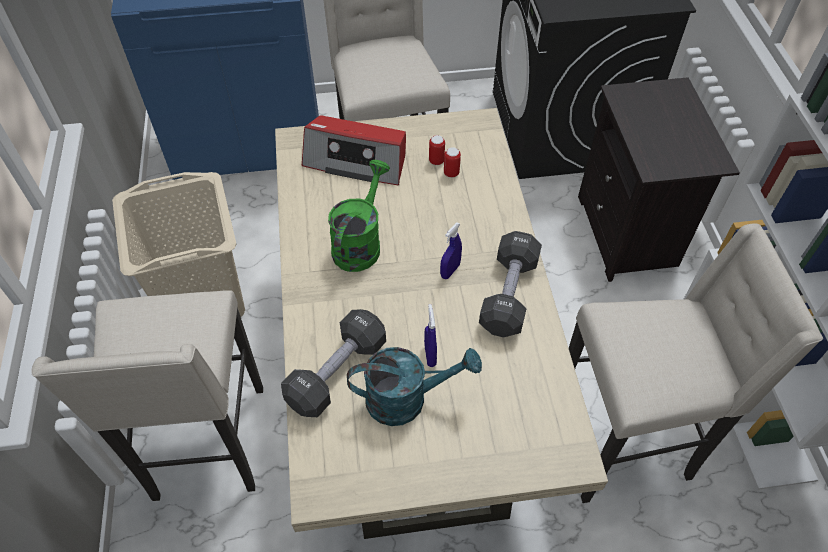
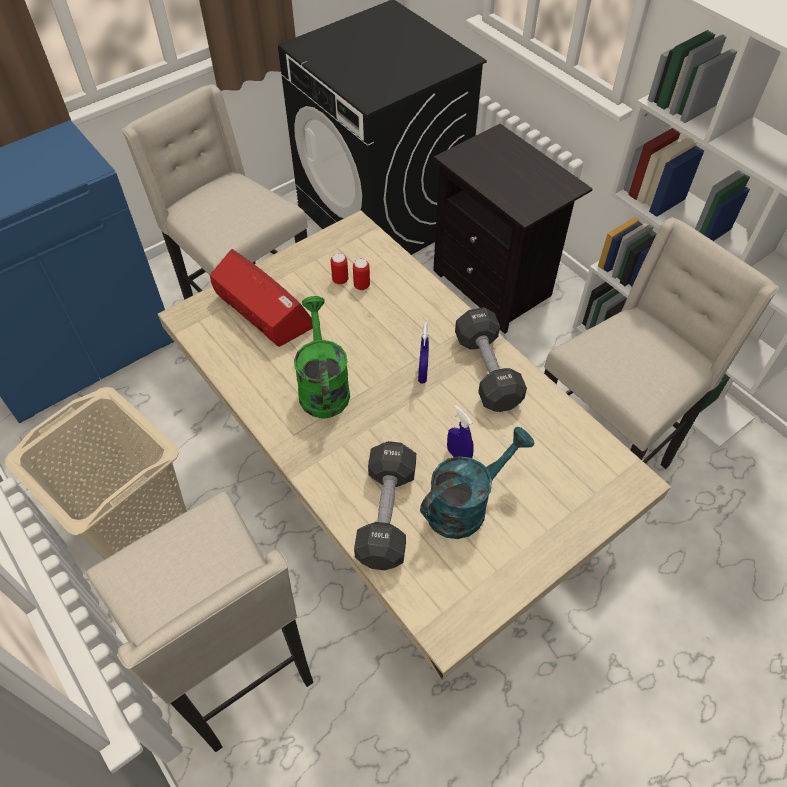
camera: 30 degrees left, 0 degrees up
(357, 160) = (264, 310): radio -> radio turned 120 degrees counterclockwise

